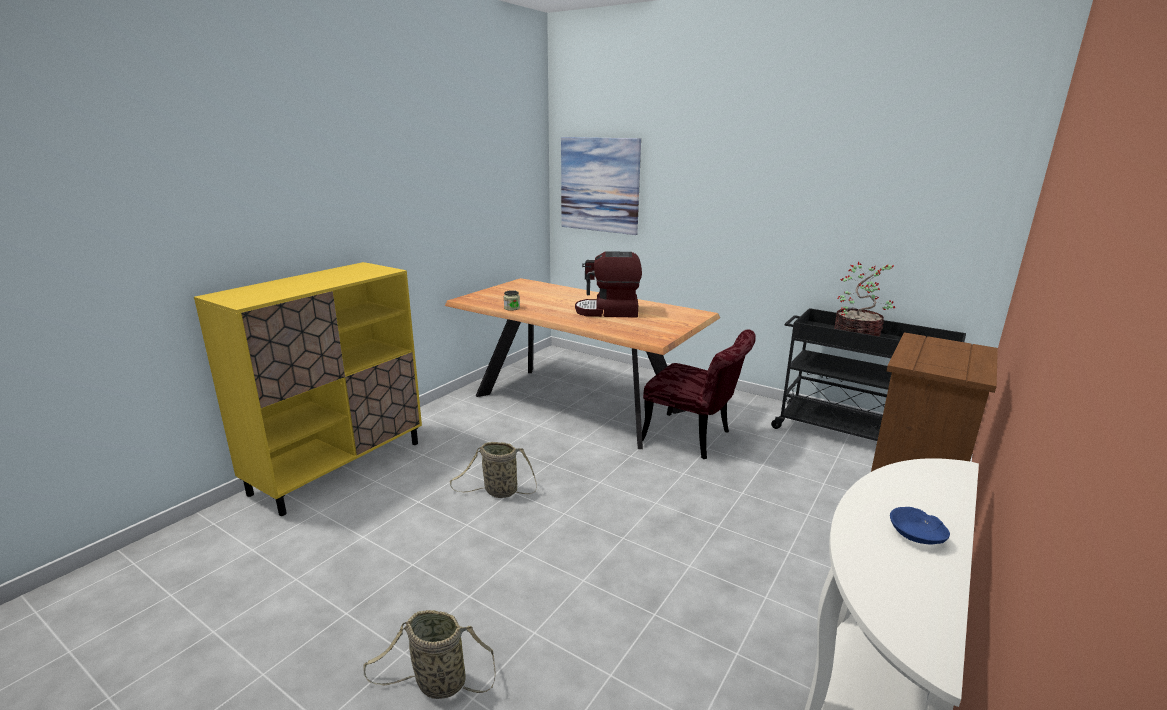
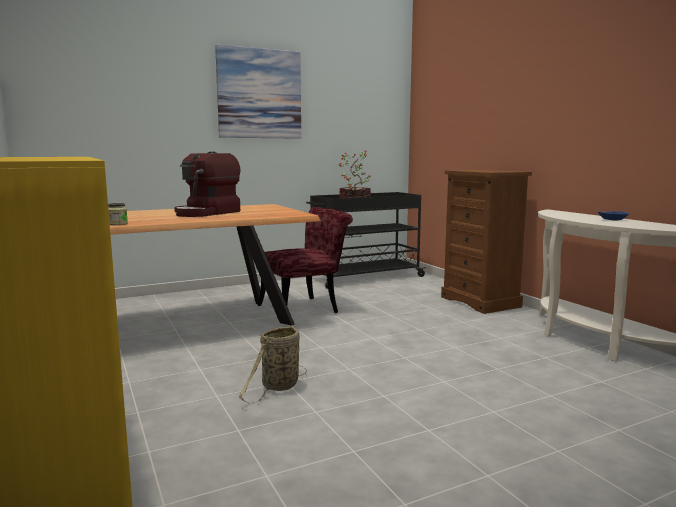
camera: 60 degrees left, 10 degrees down
(437, 683) = (535, 464): basket -> none
(600, 185) = (86, 106): picture -> picture (259, 94)

